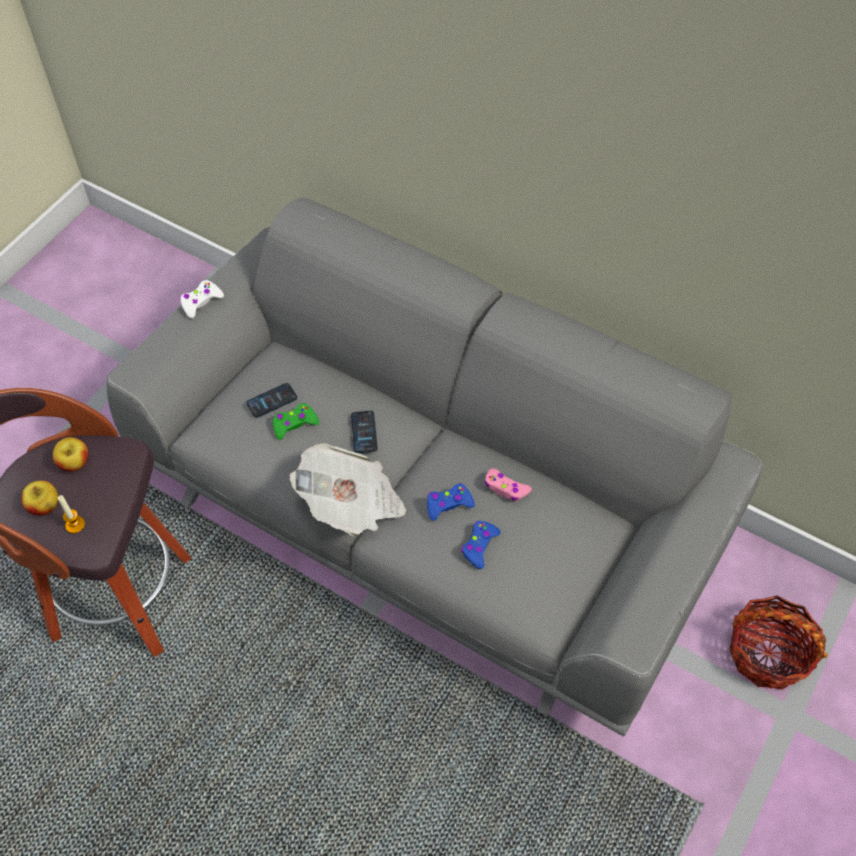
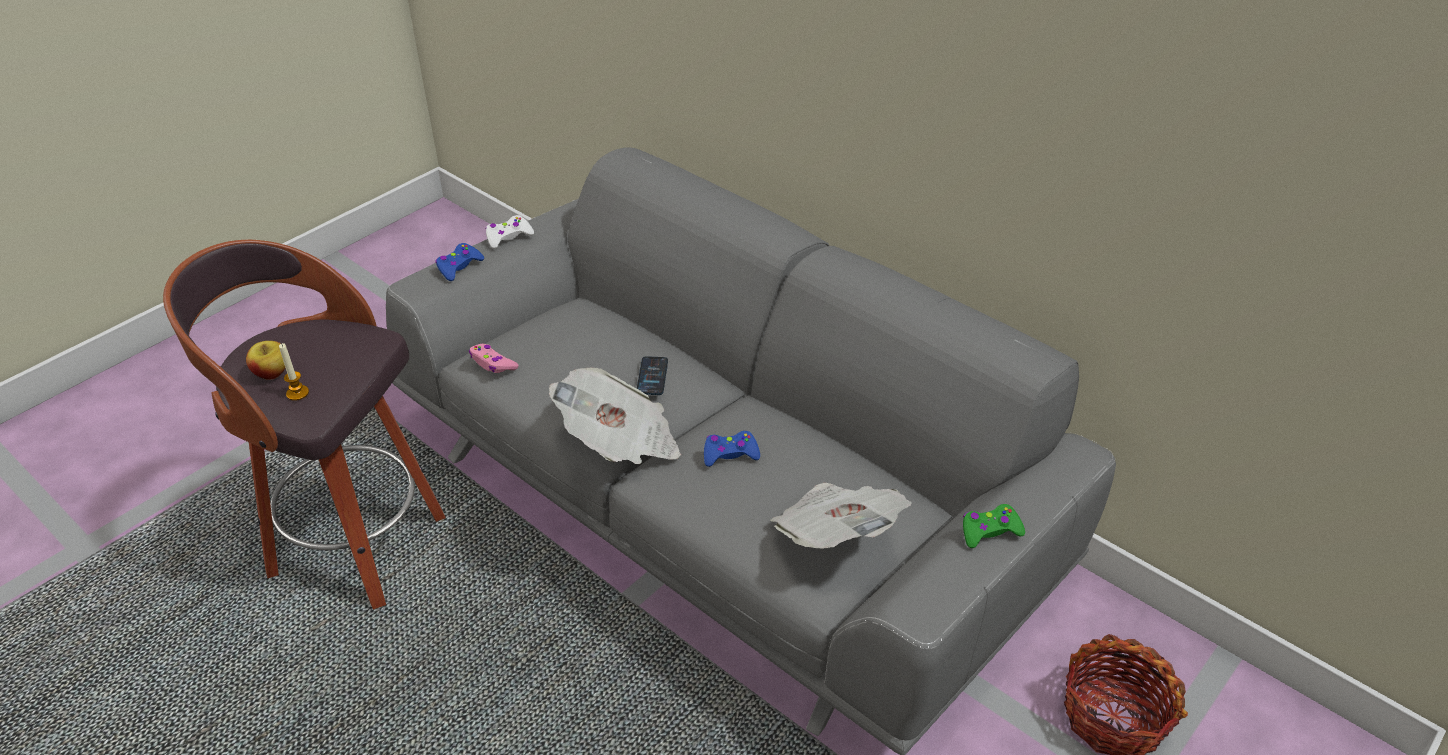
camera: 10 degrees right, 15 degrees down
(74, 463) = (319, 339): apple -> none
(272, 401) = (559, 336): phone -> none
(294, 424) = (577, 359): green game controller -> green game controller (989, 531)
(479, 546) = (756, 498): blue game controller -> blue game controller (459, 267)
(506, 488) = (801, 448): pink game controller -> pink game controller (492, 363)
(551, 572) = (836, 535): none -> newspaper

